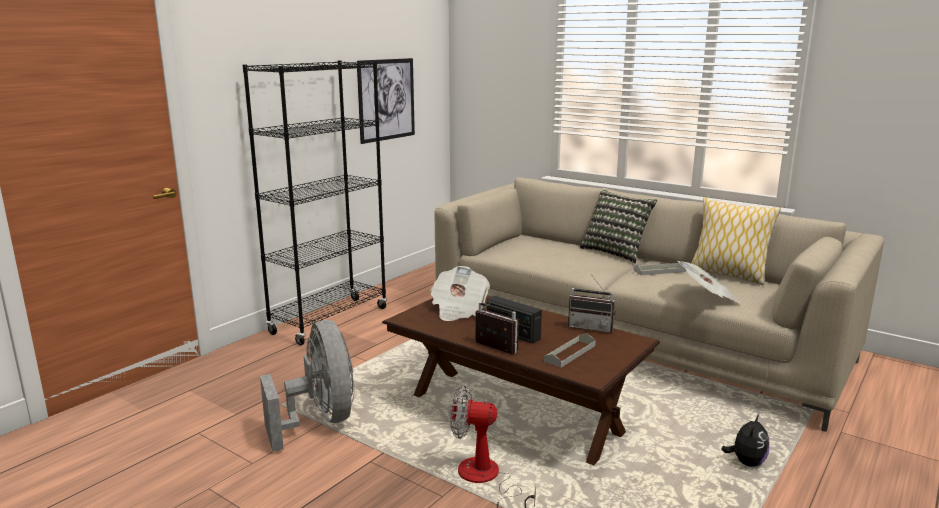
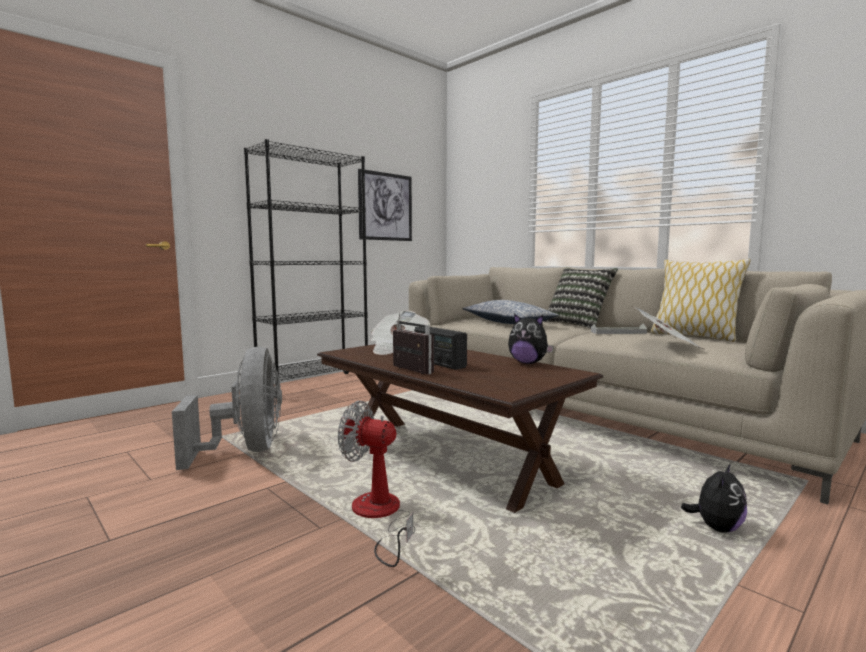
camera: 10 degrees right, 10 degrees down
(546, 254) = (507, 323): none -> pillow
(570, 353) = (491, 377): grey tray -> none
(591, 327) = (528, 363): radio -> plush toy

